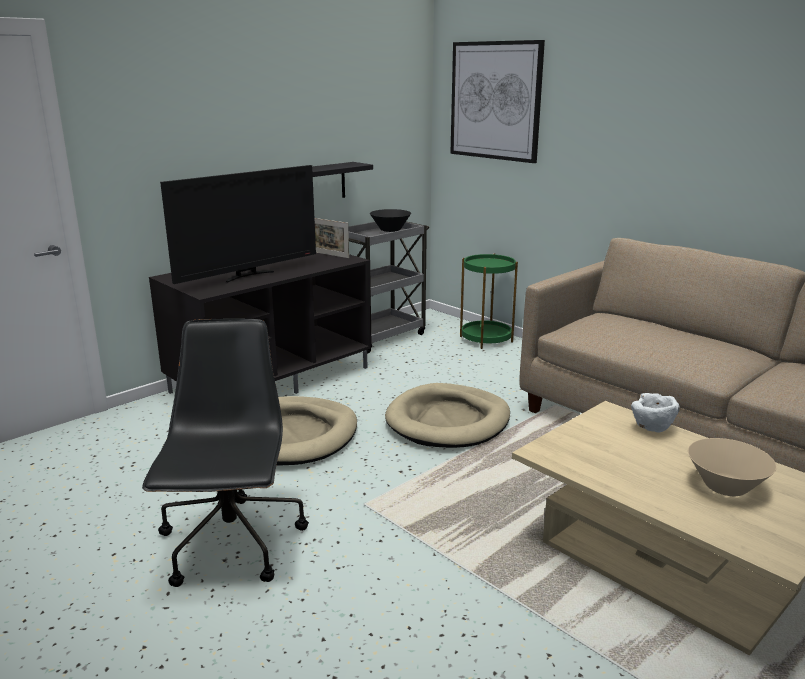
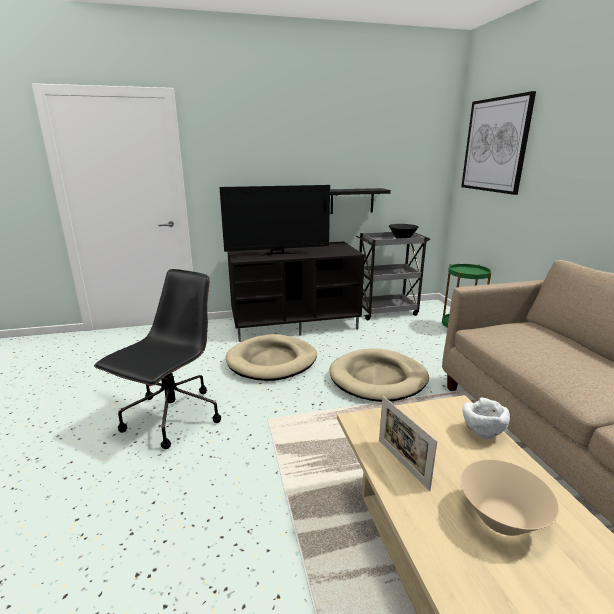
camera: 30 degrees right, 0 degrees up
(329, 254) = (344, 248): picture frame -> picture frame (402, 463)

